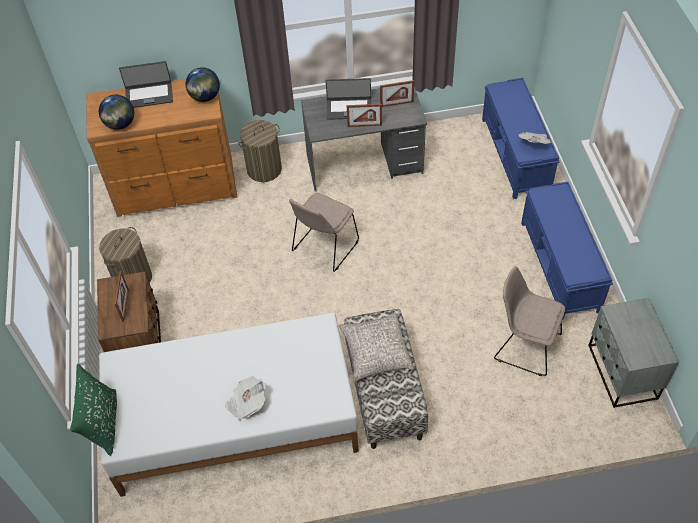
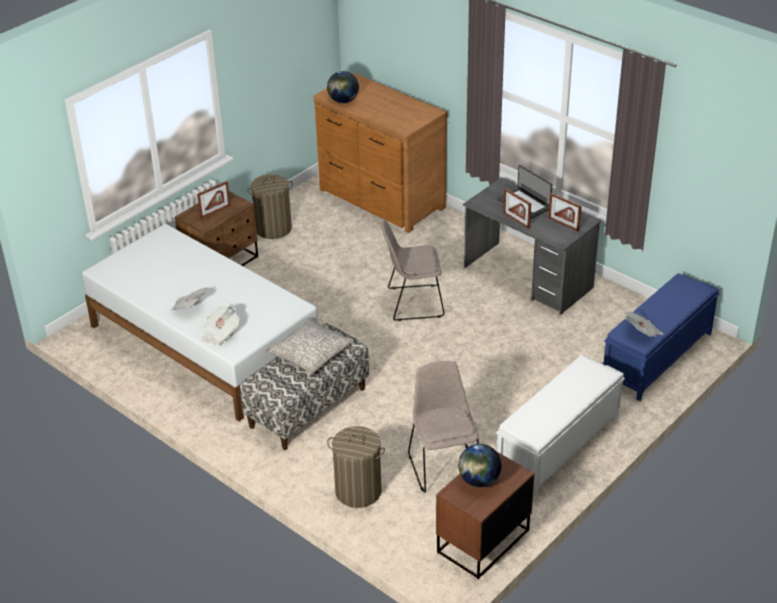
camera: 50 degrees right, 15 degrees down
(103, 423) = (111, 255): green pillow -> none
(149, 95) = (387, 96): laptop -> none
(205, 97) = (417, 119): globe -> globe (479, 480)
(264, 169) = (453, 230): laundry basket -> laundry basket (358, 491)
(307, 402) = (220, 334): none -> newspaper
(559, 266) = (557, 447): blue bench -> white bench
(621, 372) = (482, 541): grey nightstand -> brown nightstand

